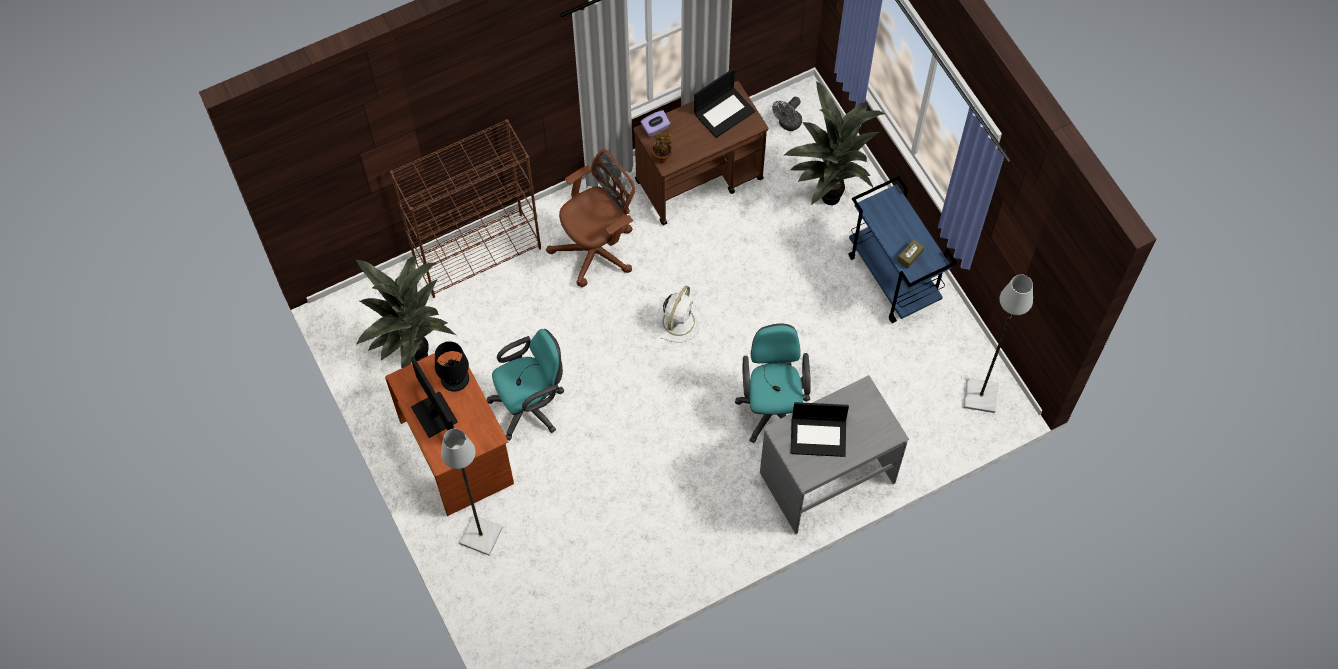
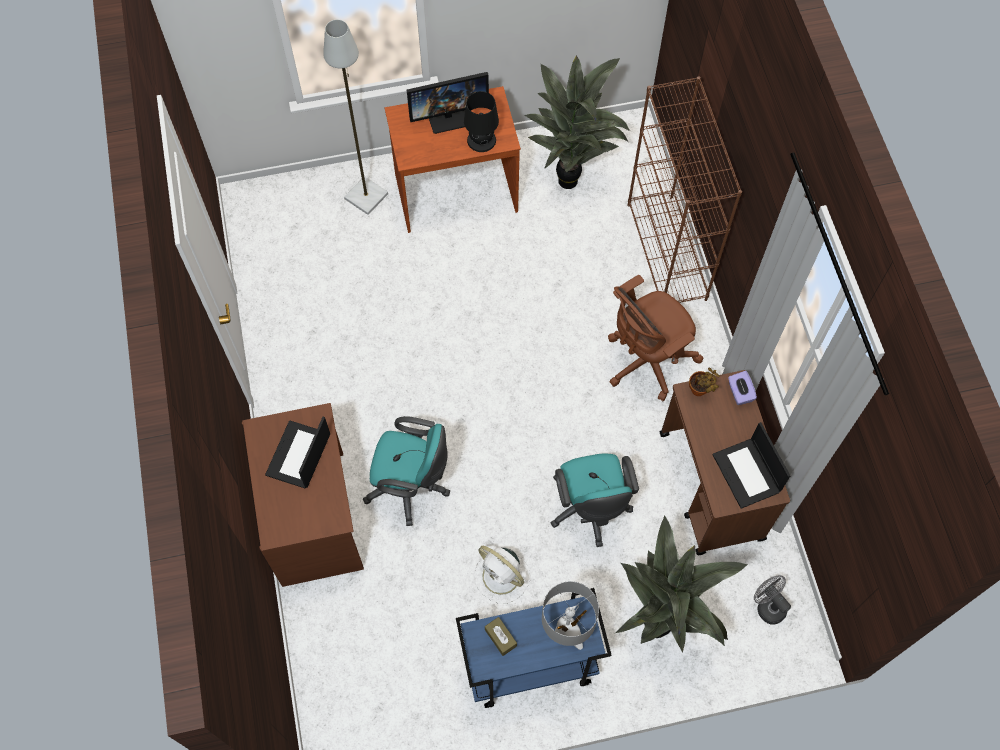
camera: 105 degrees right, 0 degrees up
(531, 405) = (485, 264): turquoise office chair -> turquoise office chair (589, 510)
(597, 249) = (646, 362): brown office chair -> brown office chair turned 75 degrees clockwise
(679, 320) = (540, 420): white fan -> white fan (502, 577)
(826, 476) = (315, 518): grey desk -> brown desk
(888, 213) = (566, 631): none -> grey table lamp
(981, 396) = (350, 718): grey floor lamp -> none

